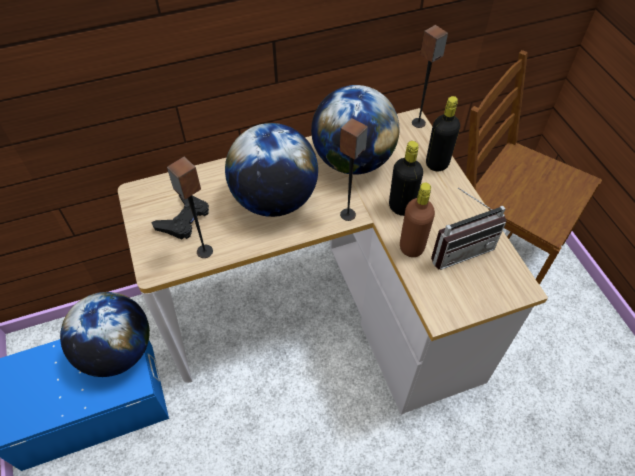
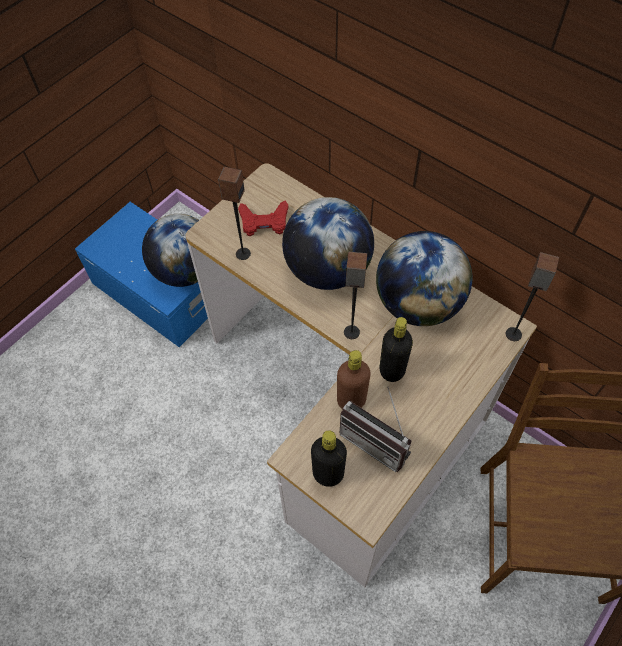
camera: 60 degrees right, 5 degrees up
(184, 219) = (264, 222): black game controller -> red game controller
(437, 163) = (471, 375): black bottle -> black bottle (328, 473)

